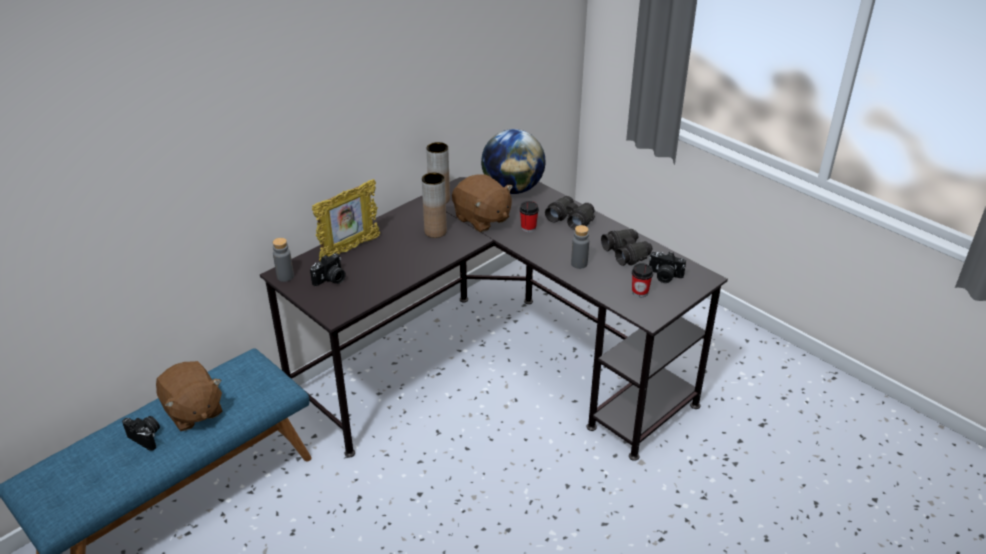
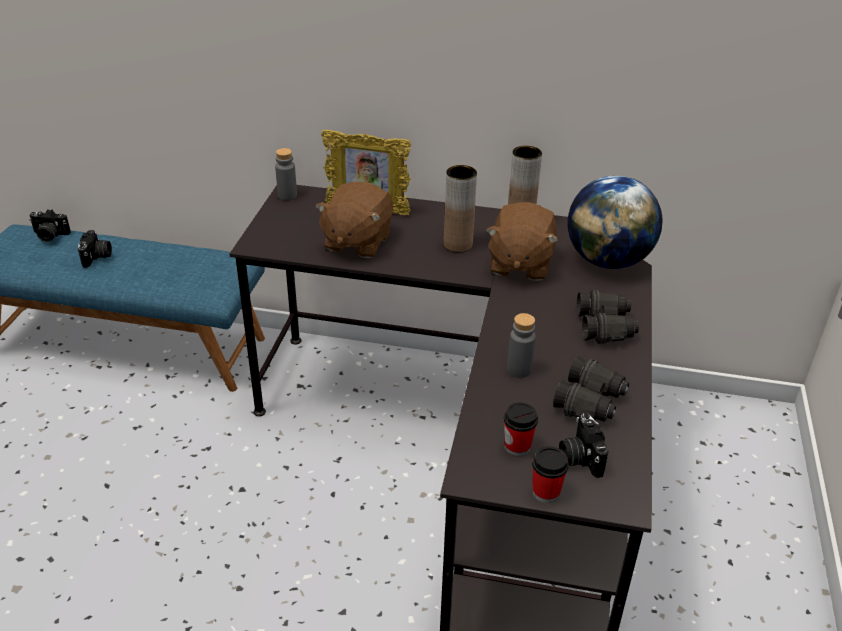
camera: 55 degrees right, 0 degrees up
(193, 411) = (145, 264): brown plush toy -> brown plush toy (356, 242)
(331, 280) = (307, 220): camera -> camera (49, 235)
(528, 228) = (544, 302): cup -> cup (546, 492)

